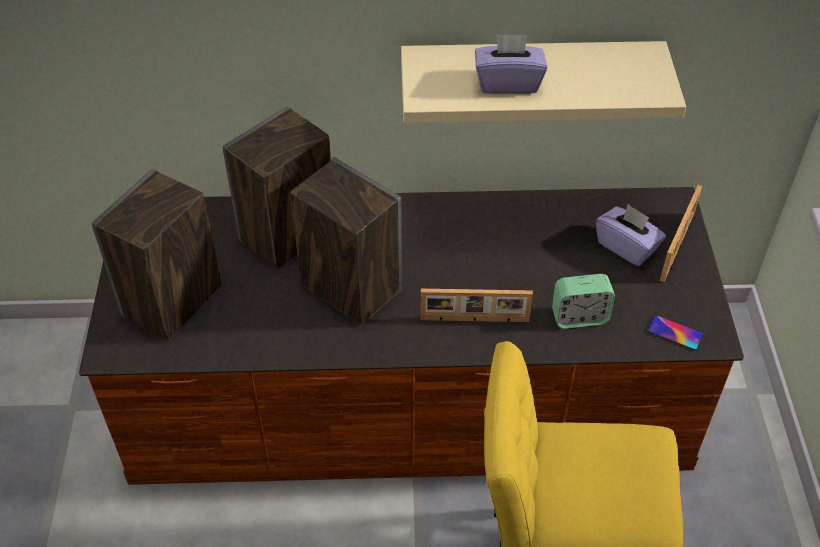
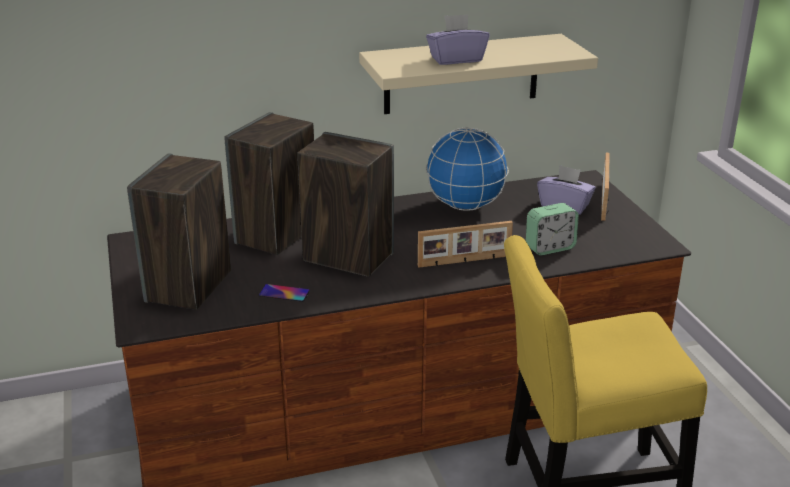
camera: 15 degrees left, 20 degrees down
(512, 225) = (466, 206): none -> globe
(675, 333) = (630, 246): phone -> phone (284, 293)

